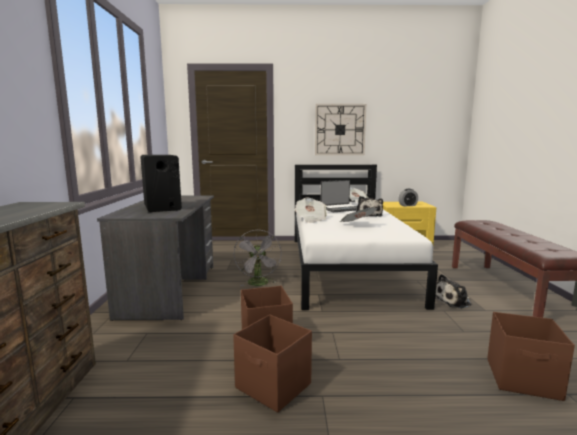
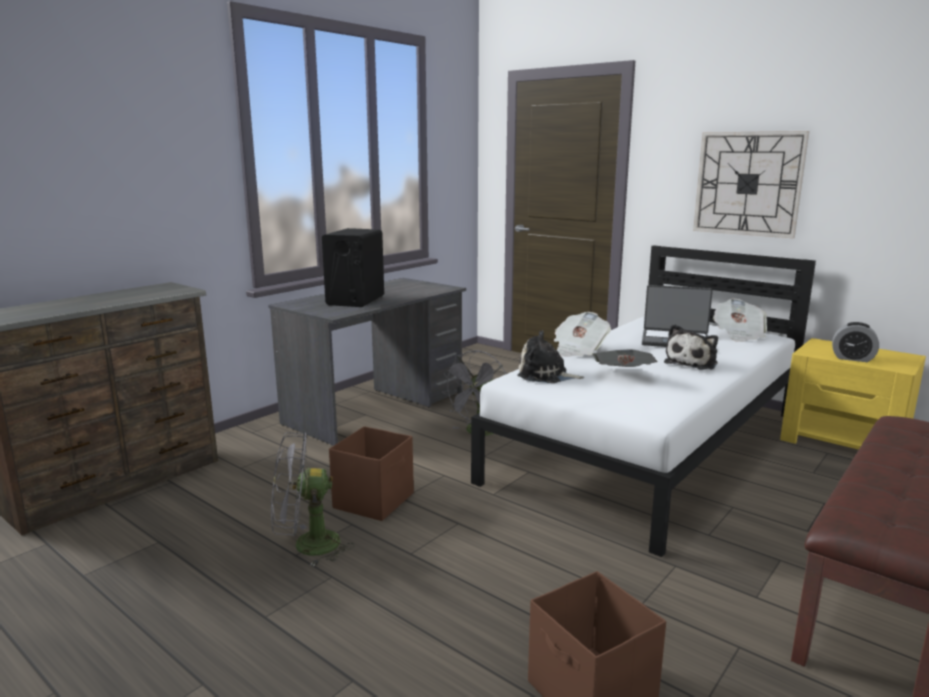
camera: 40 degrees right, 5 degrees up
(273, 386) = (306, 546): brown storage box -> grey fan
(454, 301) = (726, 561): plush toy -> plush toy (546, 375)

